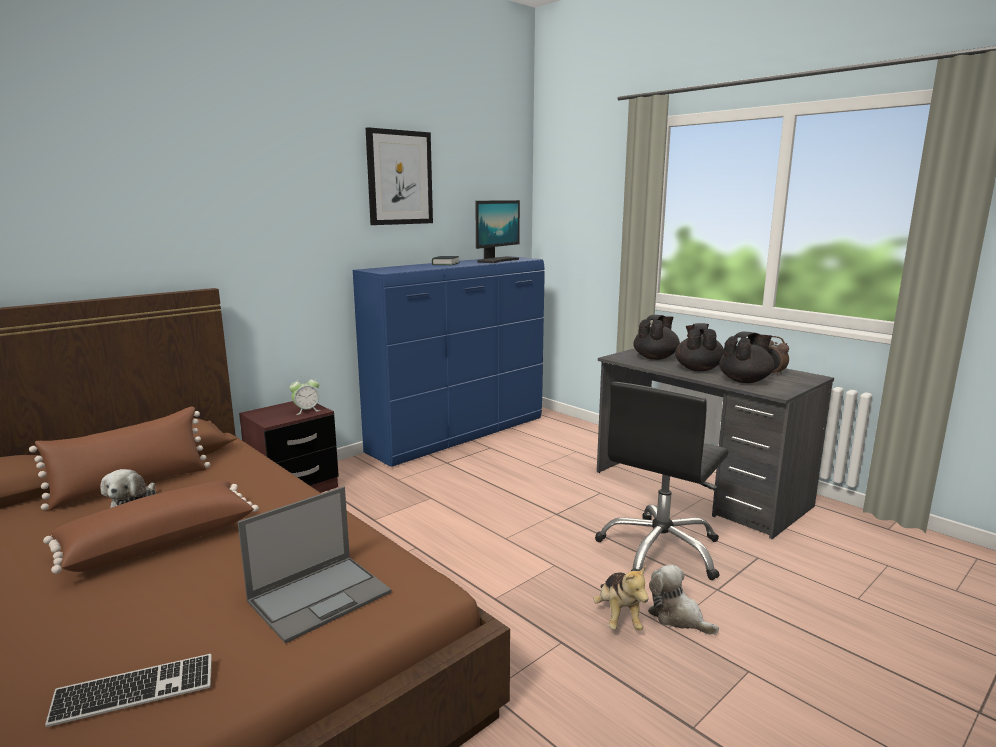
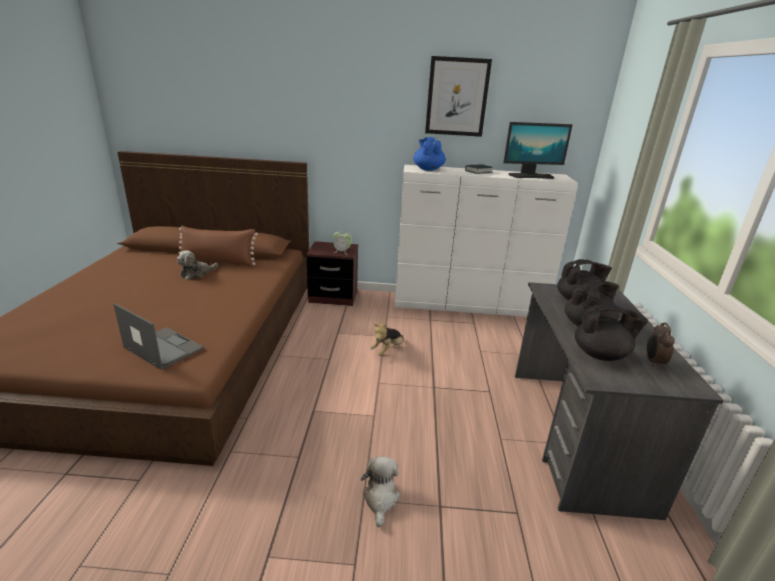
camera: 45 degrees right, 10 degrees up
(134, 692) = (61, 345): keyboard -> none
(158, 542) = (176, 291): brown pillow -> none
(321, 596) = (163, 348): laptop -> laptop turned 150 degrees counterclockwise
(396, 269) = (428, 169): none -> blue teapot
(460, 436) = (469, 306): blue dresser -> white dresser
(618, 617) = (349, 470): plush toy -> plush toy (387, 350)
(661, 550) = (454, 454): black office chair -> none

